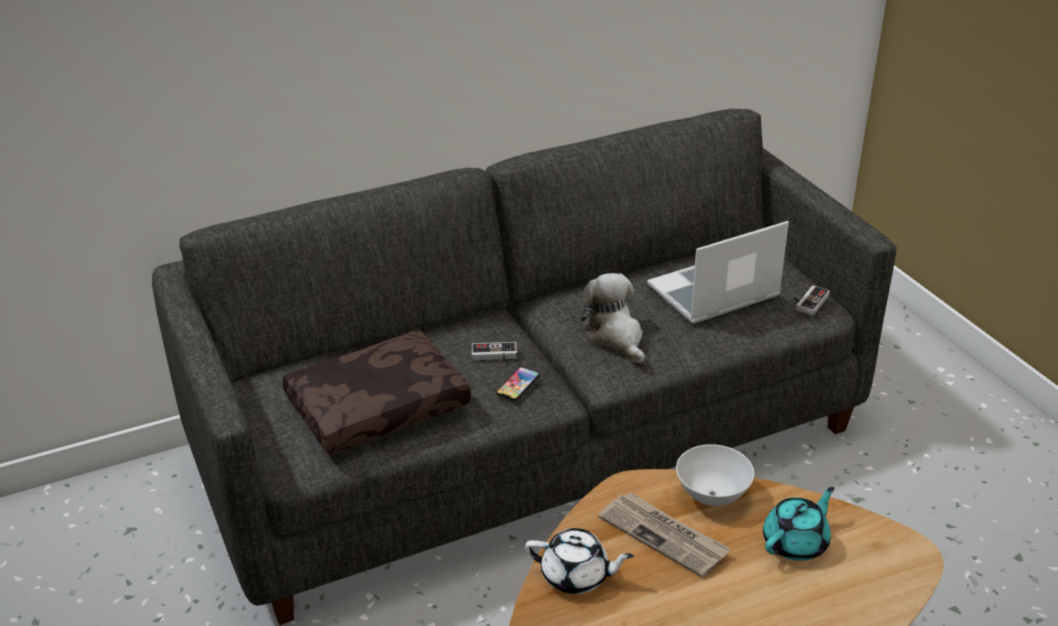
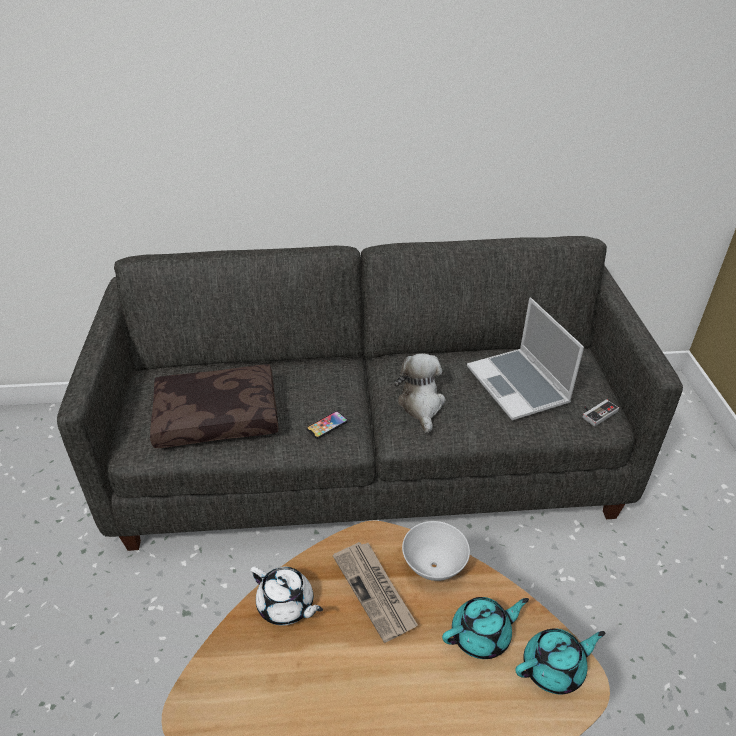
camera: 20 degrees right, 5 degrees up
(494, 356) = (323, 397): game controller -> none
(713, 293) = (519, 386): laptop -> laptop turned 105 degrees counterclockwise
(880, 549) = (554, 668): none -> turquoise teapot

